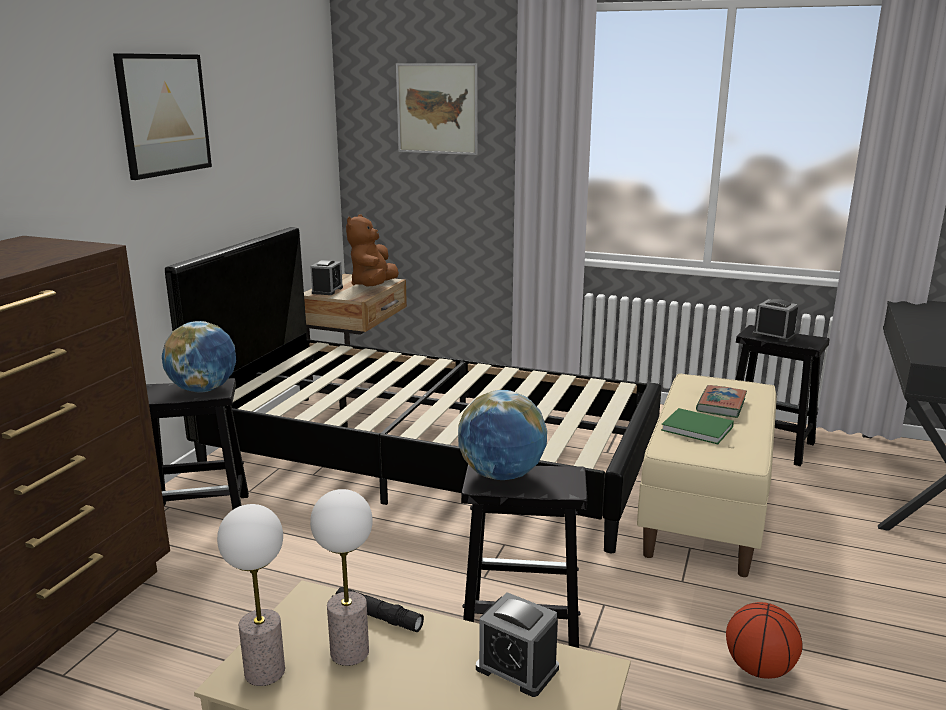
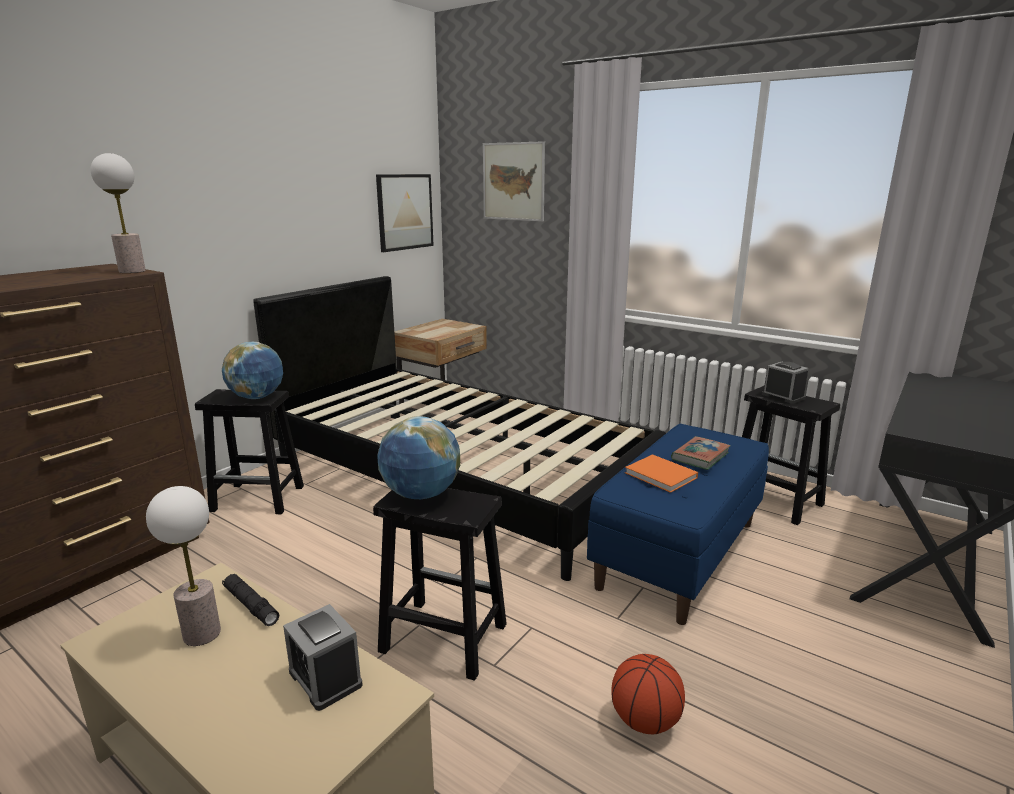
camera: 15 degrees right, 0 degrees up
(164, 114) = (258, 177): picture -> picture (405, 212)
(265, 672) = (124, 638): table lamp -> table lamp (132, 271)
(327, 290) = (417, 330): alarm clock -> none
(373, 286) = (455, 329): brown plush toy -> none
(699, 429) = (662, 476): green book -> orange book
(705, 509) = (678, 553): beige bench -> blue bench

